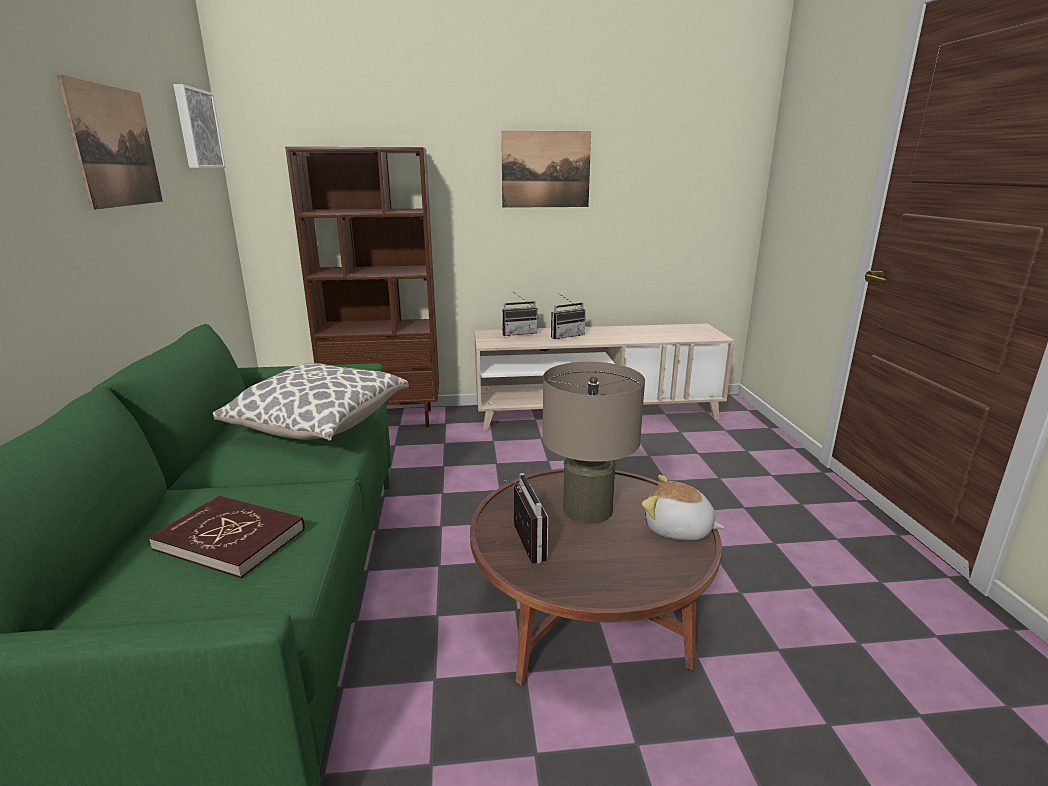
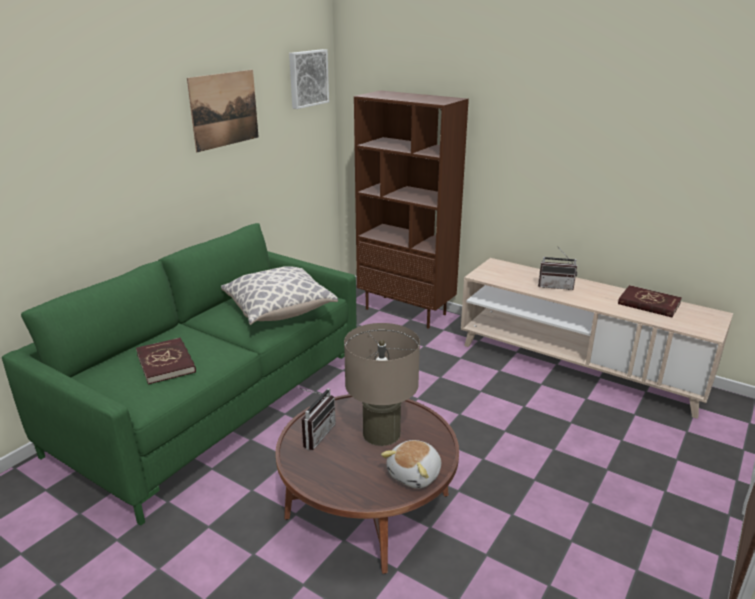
camera: 40 degrees right, 5 degrees up
(519, 333) = (519, 272): radio -> none
(546, 169) = (572, 126): picture -> none
(650, 330) = (649, 304): none -> red book
(677, 529) = (415, 475): plush toy -> plush toy turned 120 degrees counterclockwise

